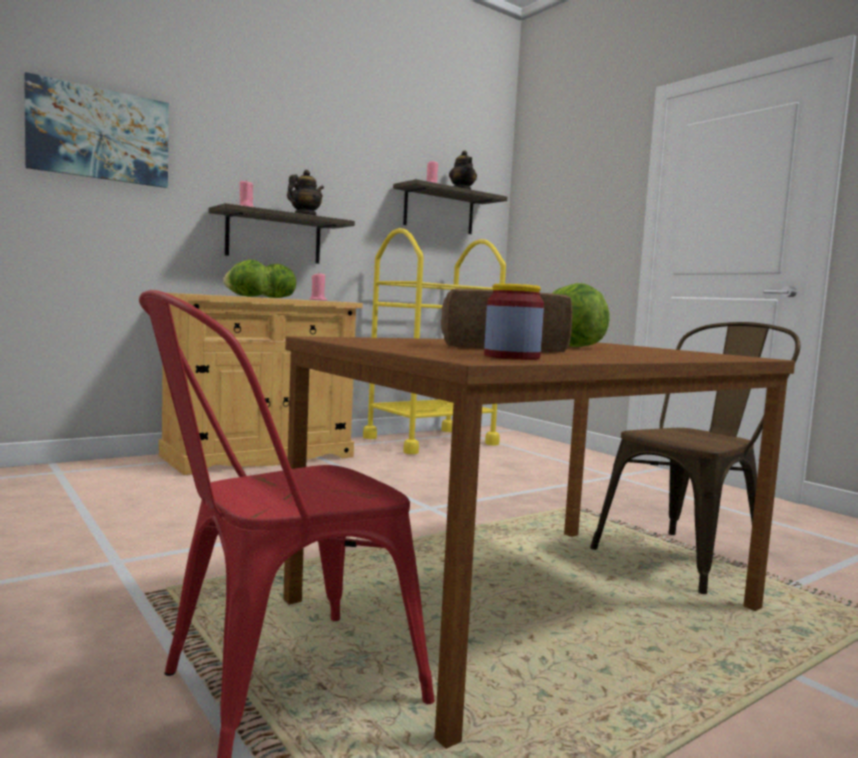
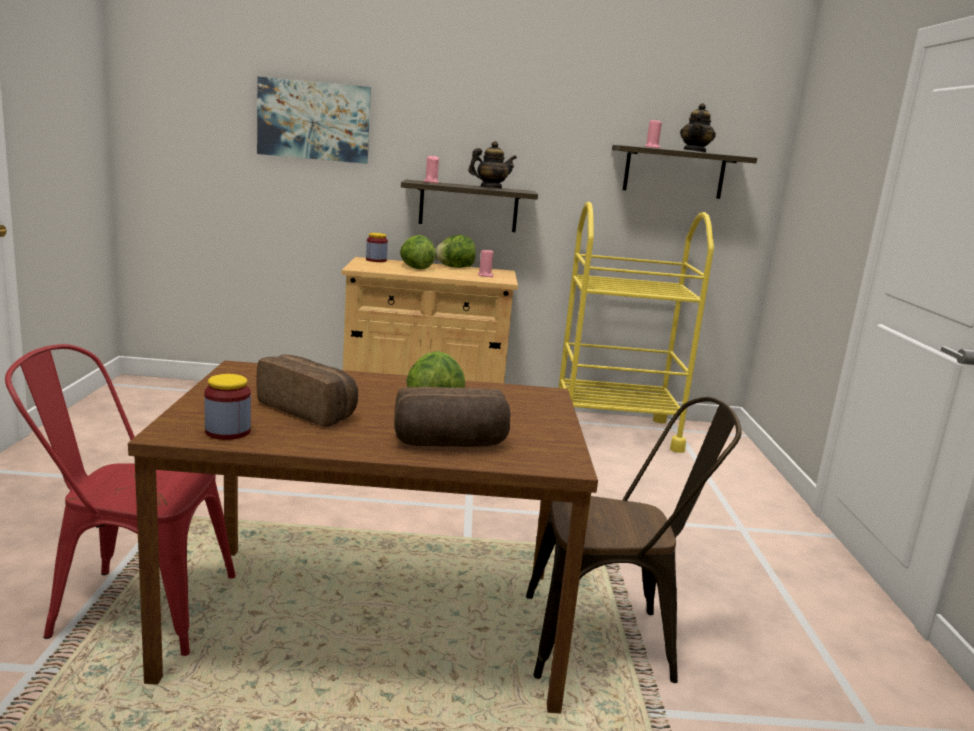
camera: 35 degrees right, 10 degrees up
(190, 293) = (376, 260): none -> jar
(664, 355) = (450, 444): none -> bread

